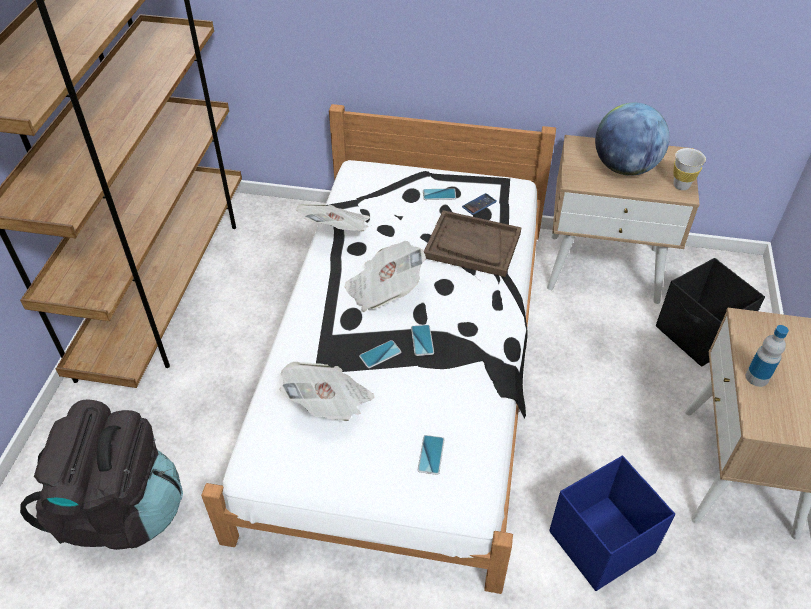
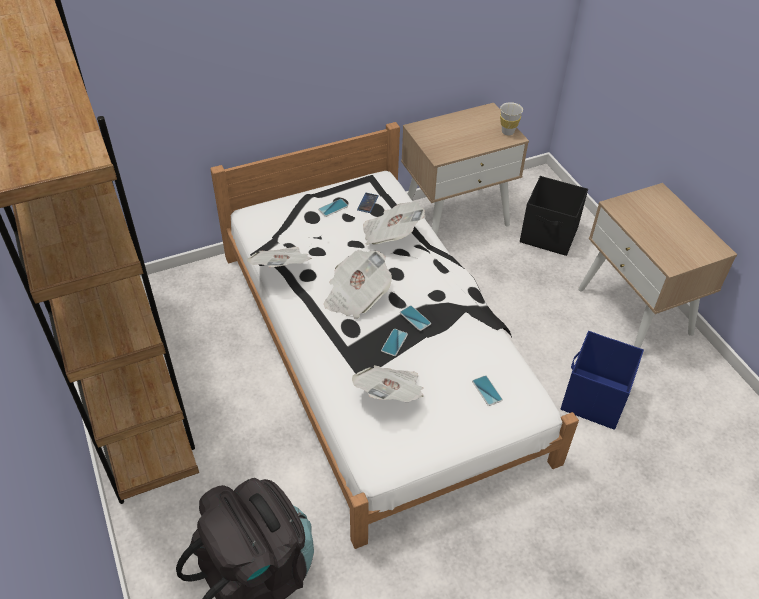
camera: 35 degrees left, 0 degrees up
(472, 245) = (390, 235): brown tray -> newspaper
(624, 167) = (462, 133): globe -> none
(757, 377) = (648, 237): bottle -> none

